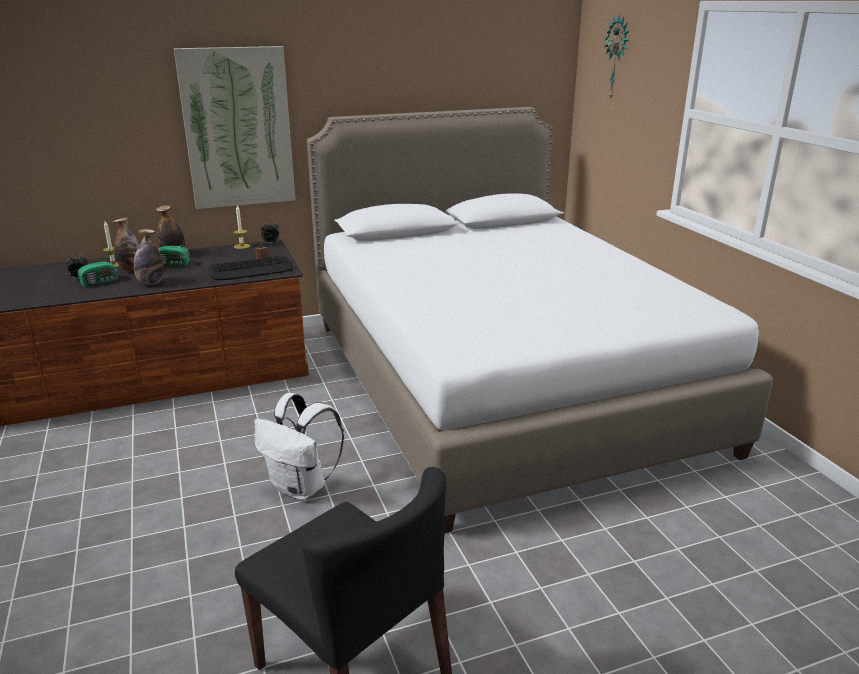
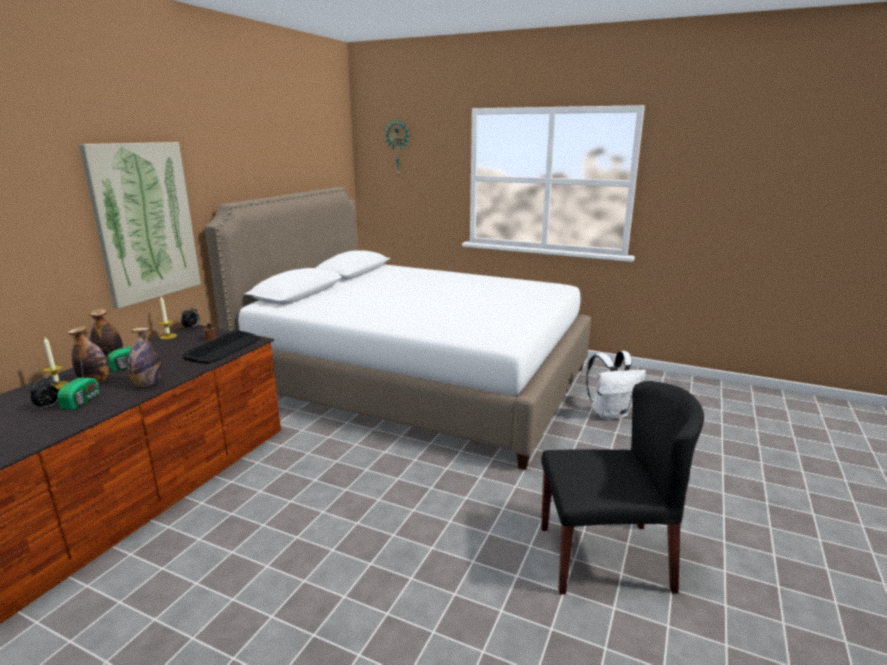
camera: 45 degrees left, 5 degrees down
(302, 487) = (406, 494): white backpack -> white backpack (610, 413)

